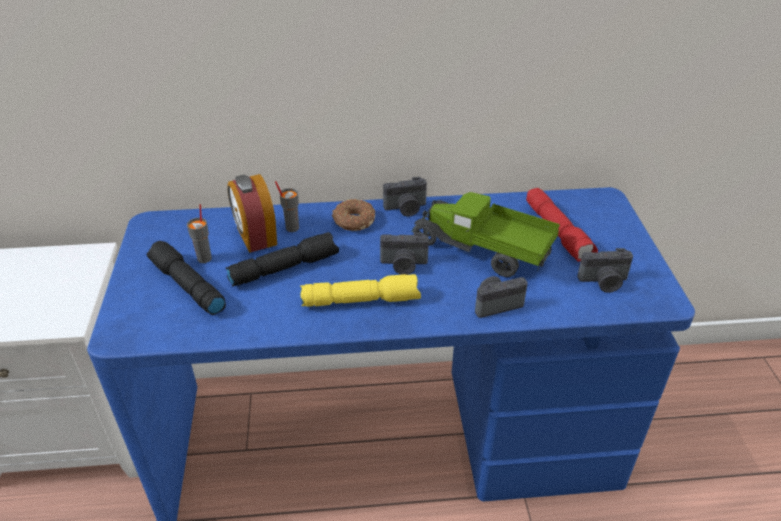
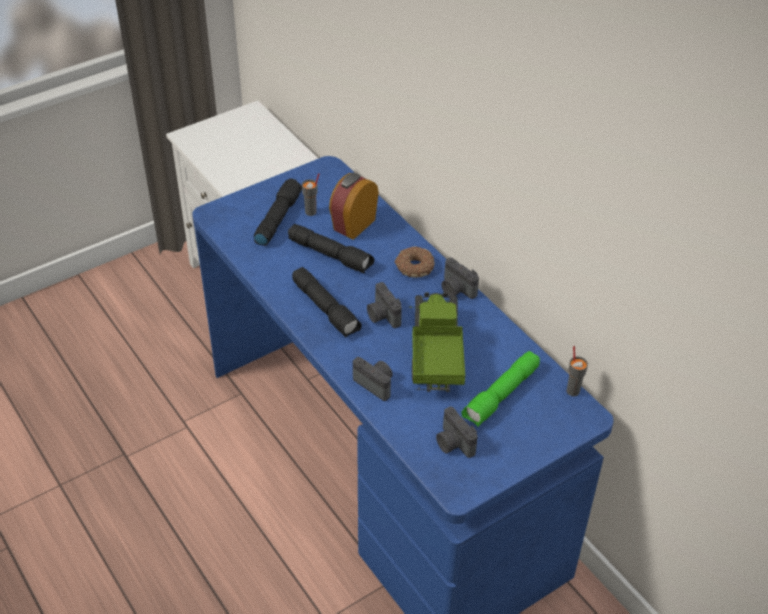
camera: 60 degrees right, 5 degrees up
(292, 228) = (379, 238): grey cup -> grey cup (573, 391)
(361, 299) = (326, 309): yellow flashlight -> black flashlight
(558, 232) = (501, 396): red flashlight -> green flashlight

